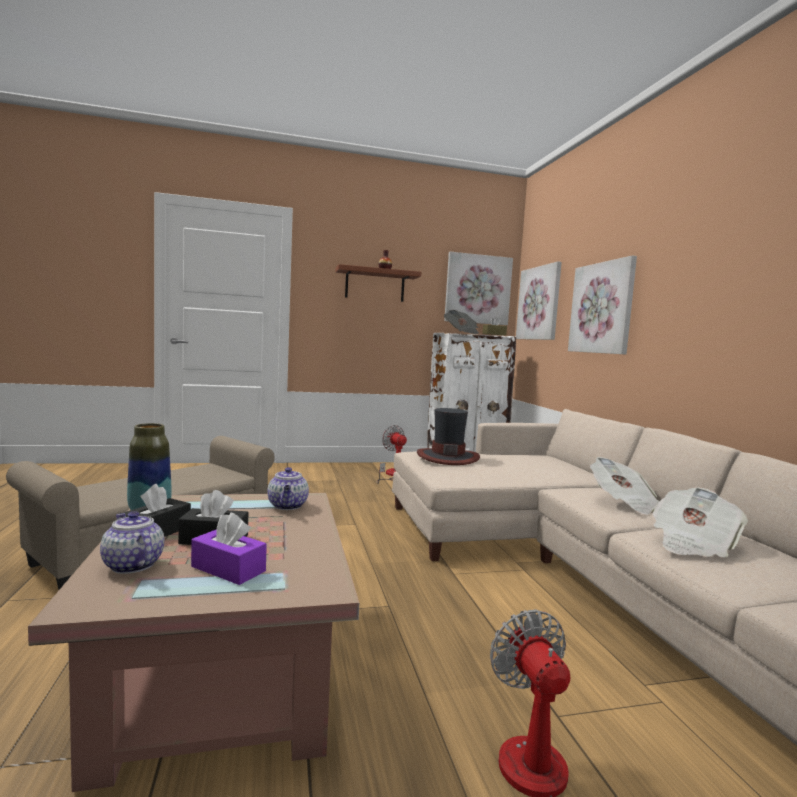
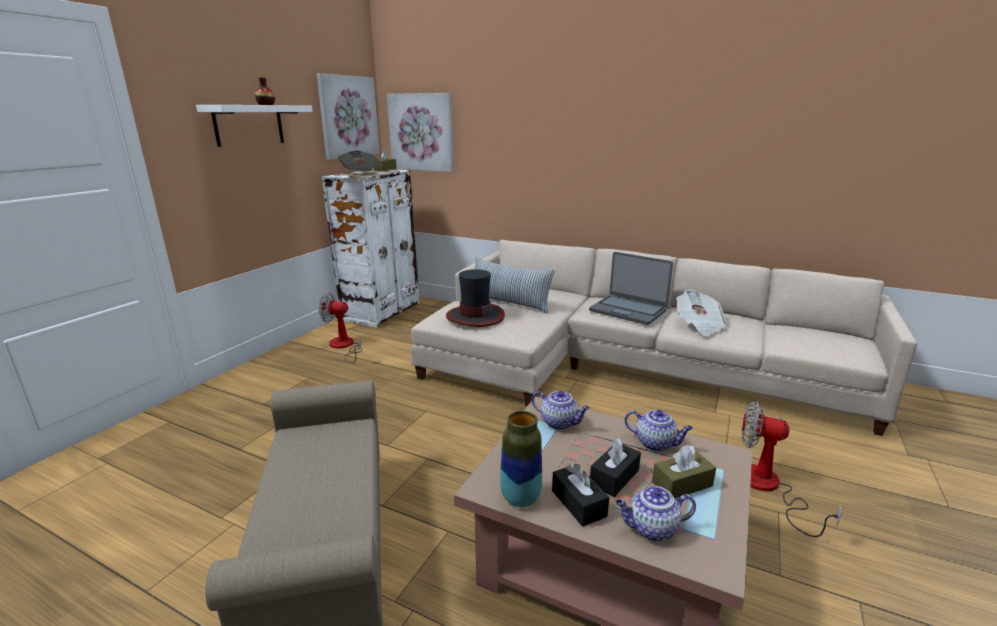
camera: 50 degrees left, 15 degrees up
(228, 569) = (682, 484): purple tissue box -> brown tissue box
(302, 548) = (656, 443): none -> teapot
(375, 285) = (249, 125): brown shelf -> white shelf
(504, 461) = (509, 303): none -> pillow
(602, 308) = (515, 146): picture -> none
(623, 503) = (628, 310): newspaper -> laptop

